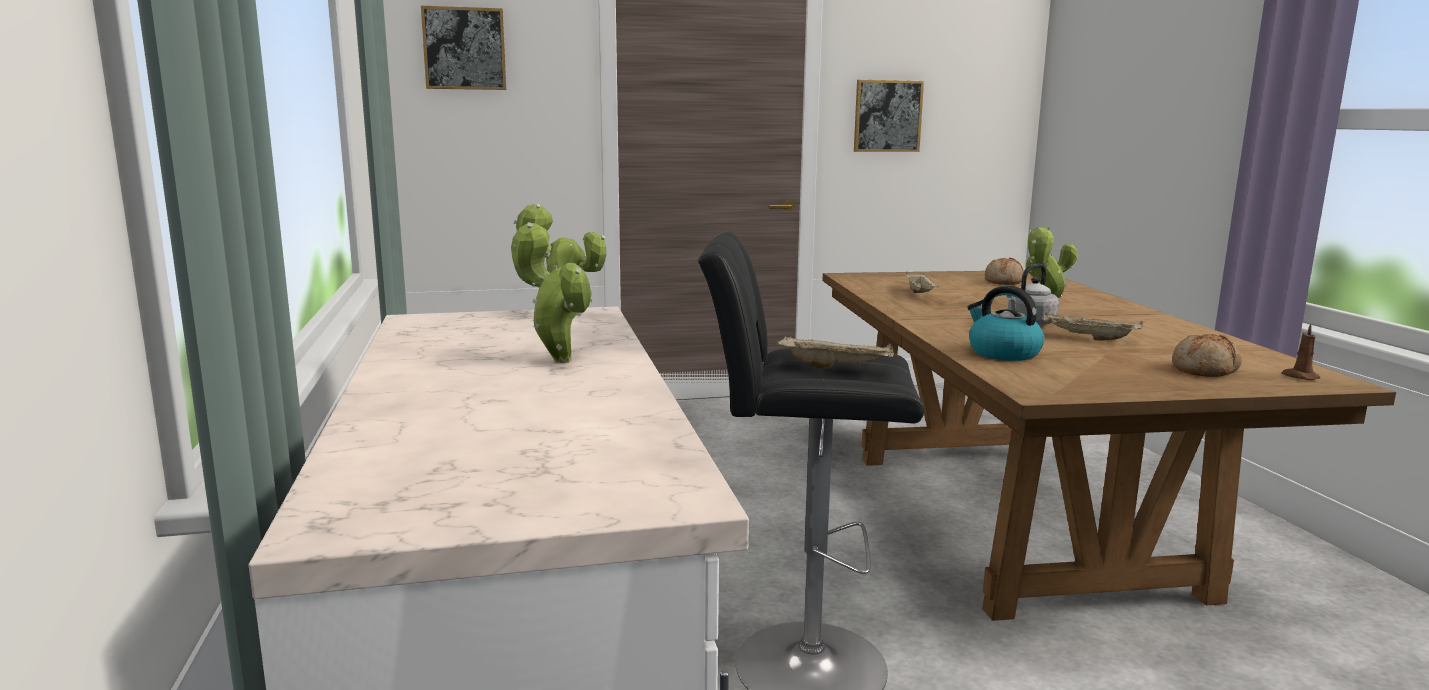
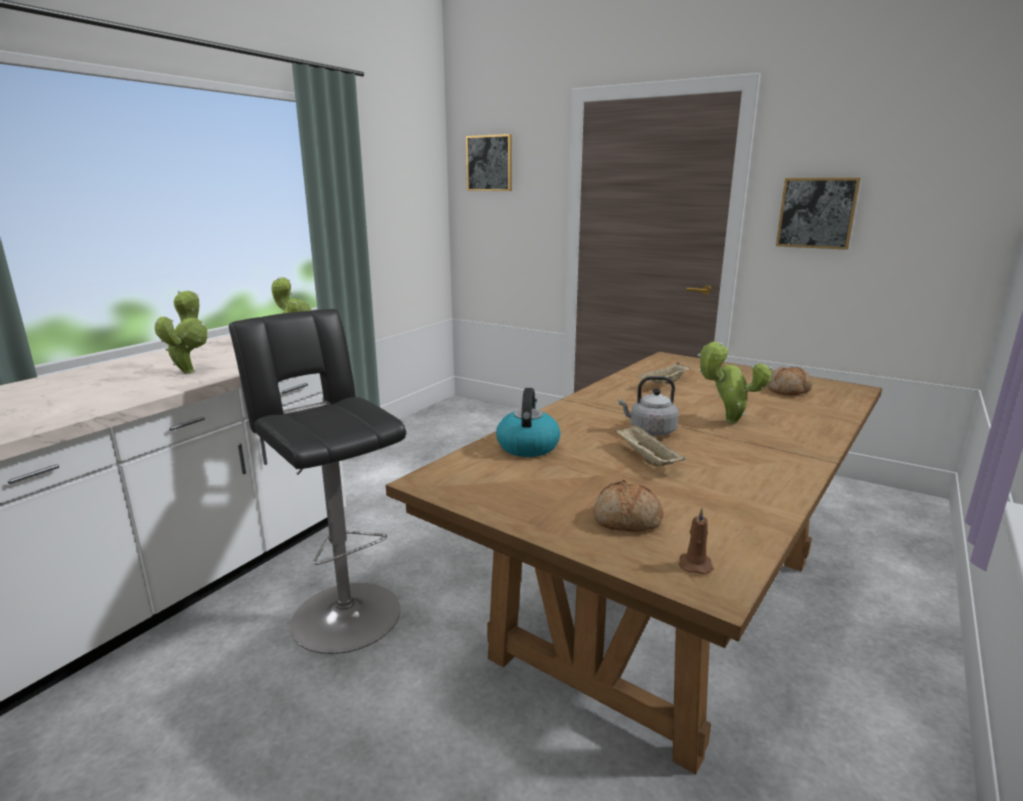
camera: 45 degrees right, 5 degrees up
(837, 367) = (332, 417): beige tray -> none

